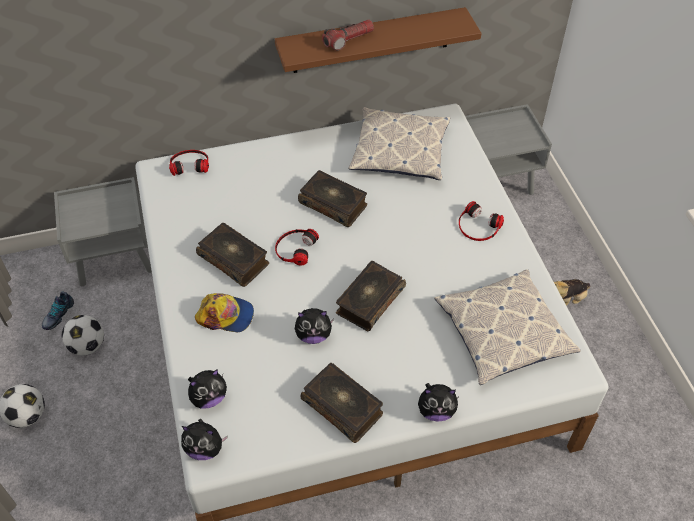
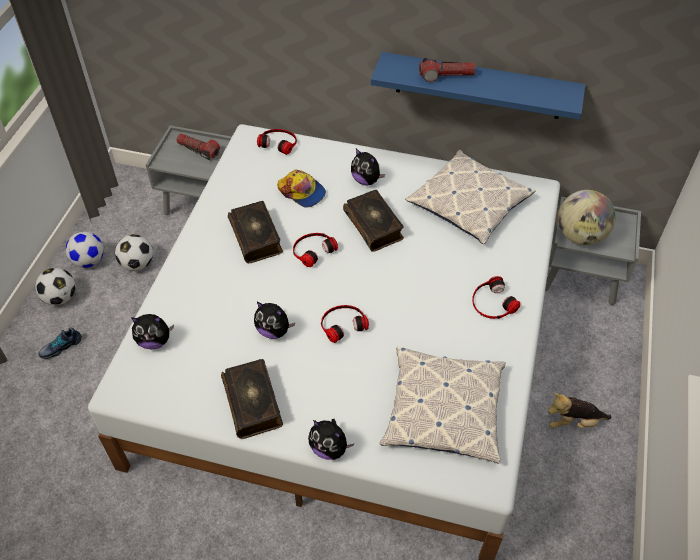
camera: 30 degrees right, 0 degrees up
(32, 366) = (89, 261): none -> football
(58, 315) = (133, 229): shoe -> shoe (61, 347)
(102, 204) = (198, 150): none -> flashlight
(205, 448) = (122, 380): plush toy -> plush toy (366, 180)
(226, 315) = (216, 280): cap -> cap (302, 192)
(369, 301) = (342, 324): book -> headphones
(371, 40) = (478, 86): brown shelf -> blue shelf
(495, 144) = (580, 236): none -> globe

